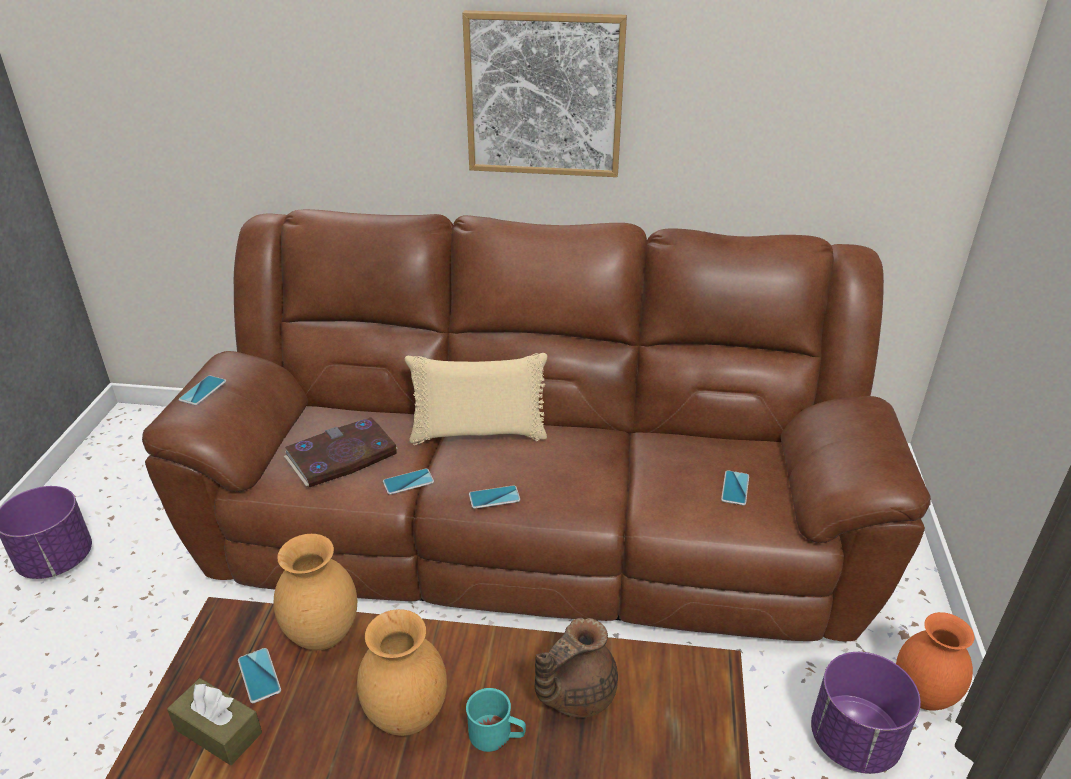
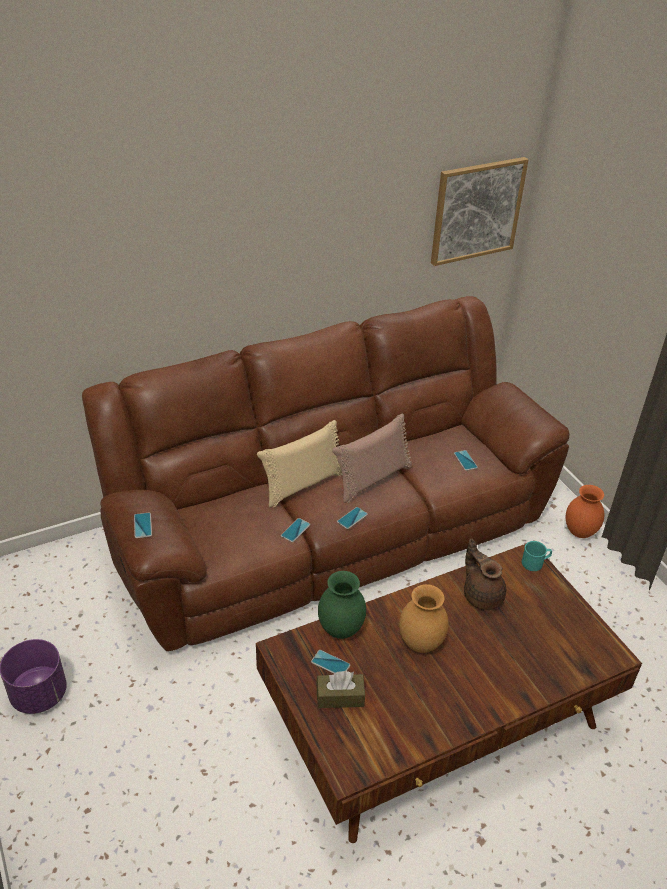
camera: 35 degrees left, 5 degrees up
(323, 637) = (341, 630): brown vase -> green vase
(341, 456) = (240, 532): book -> none
(496, 735) = (467, 630): turquoise mug -> turquoise mug (535, 563)
(544, 95) = (283, 254): picture -> picture (476, 210)
(573, 460) = (372, 479): none -> beige pillow
(574, 693) = (482, 595): brown teapot -> brown teapot turned 135 degrees clockwise
(853, 741) = (566, 567): purple planter -> none

